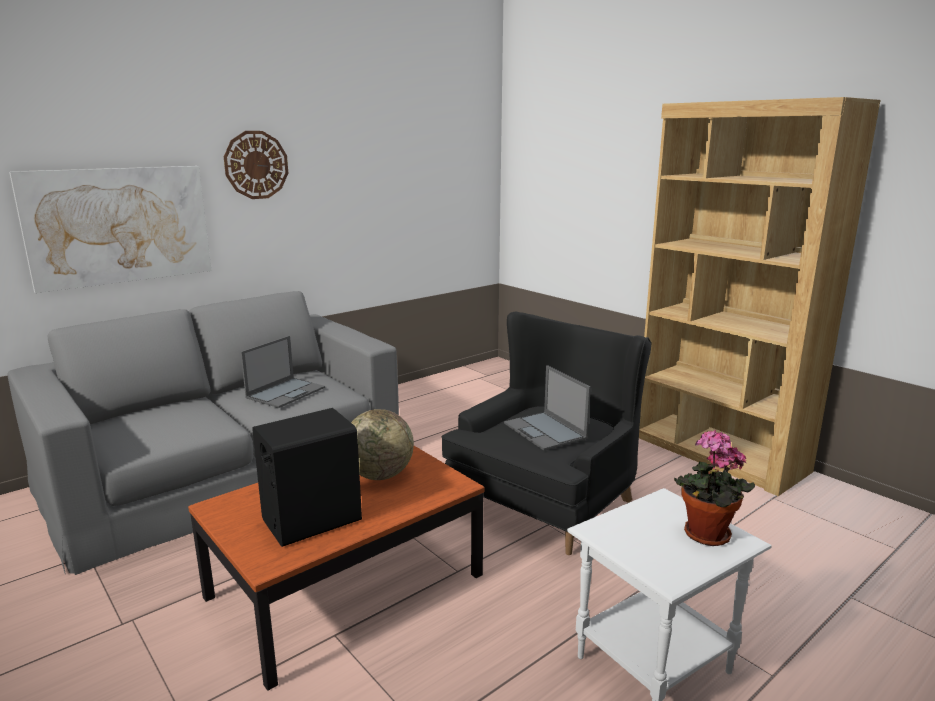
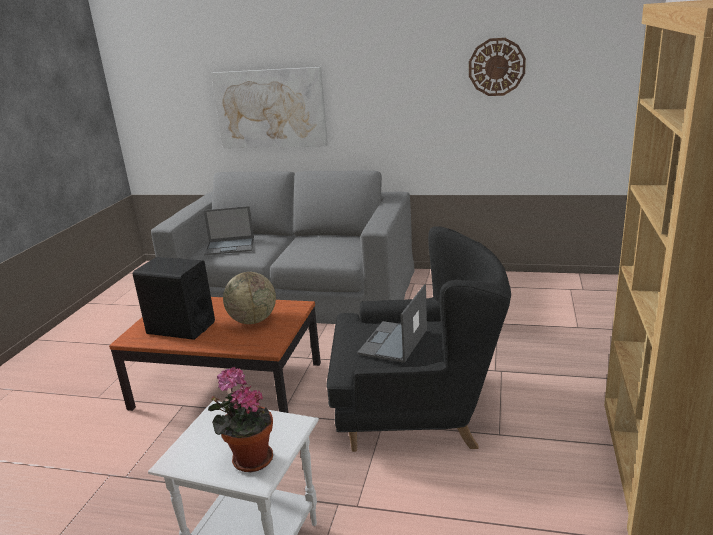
camera: 55 degrees right, 5 degrees up
(256, 165) = (366, 65): wall clock -> wall clock (496, 67)
(286, 392) = (319, 247): laptop -> laptop (230, 246)

